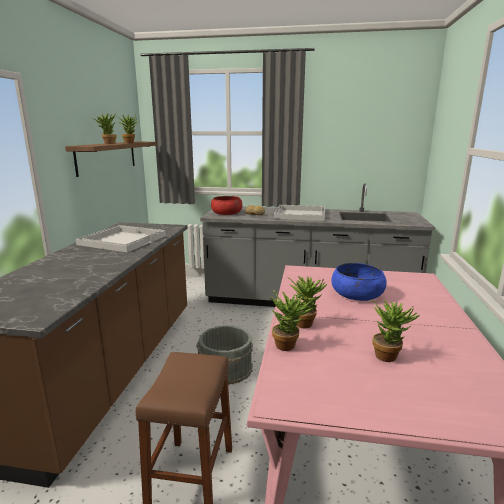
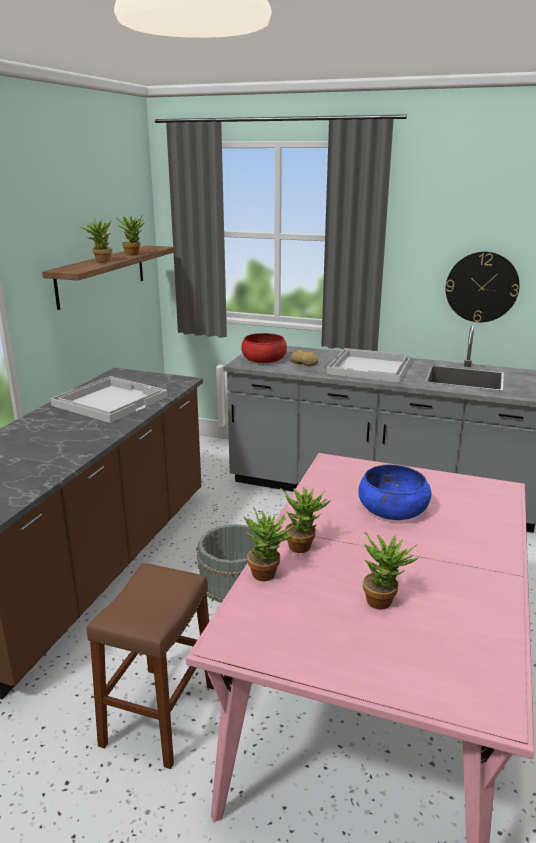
camera: 10 degrees right, 5 degrees up
(365, 161) = (481, 287): none -> wall clock

